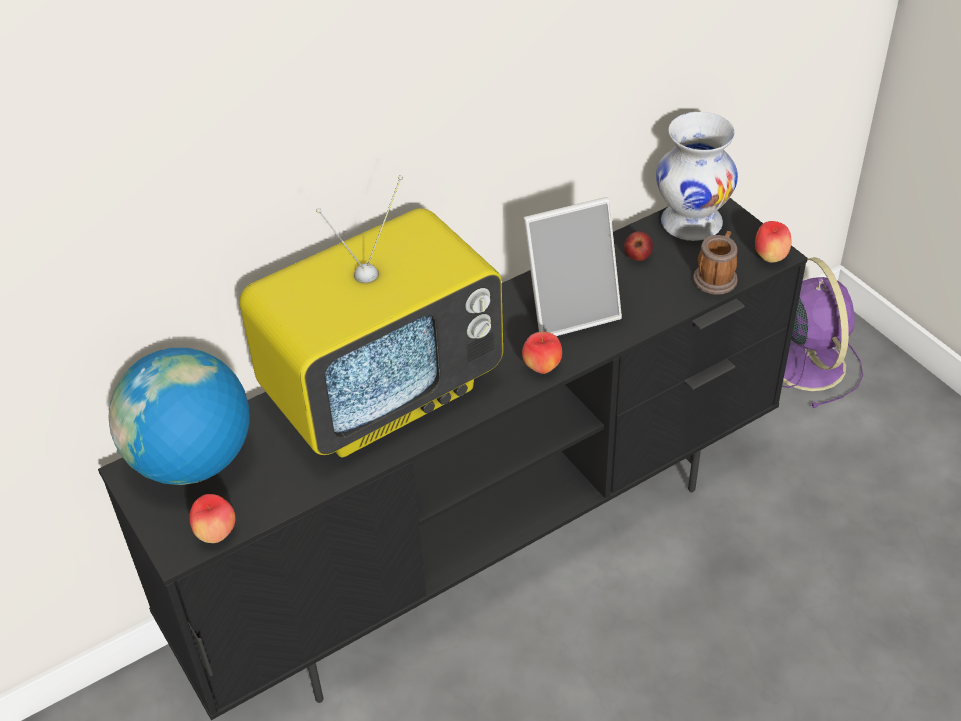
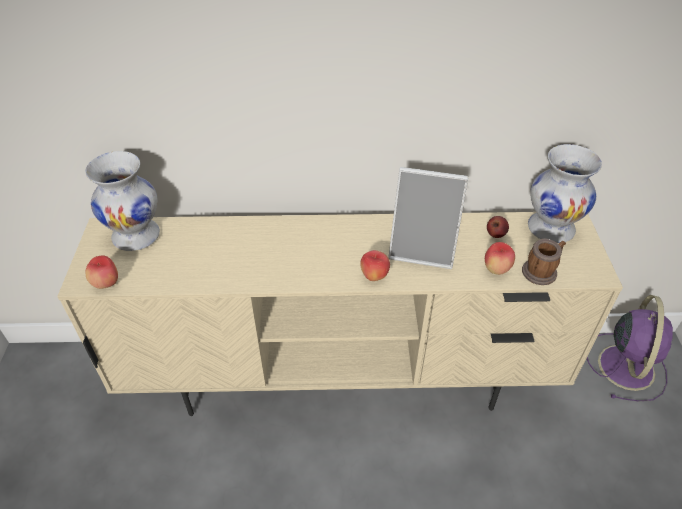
camera: 30 degrees right, 0 degrees up
(192, 461) = (135, 236): globe -> white vase
(383, 392) = (267, 247): television -> none
(488, 548) = (343, 378): black tv stand -> beige tv stand
(770, 257) = (593, 275): apple -> apple (496, 270)

